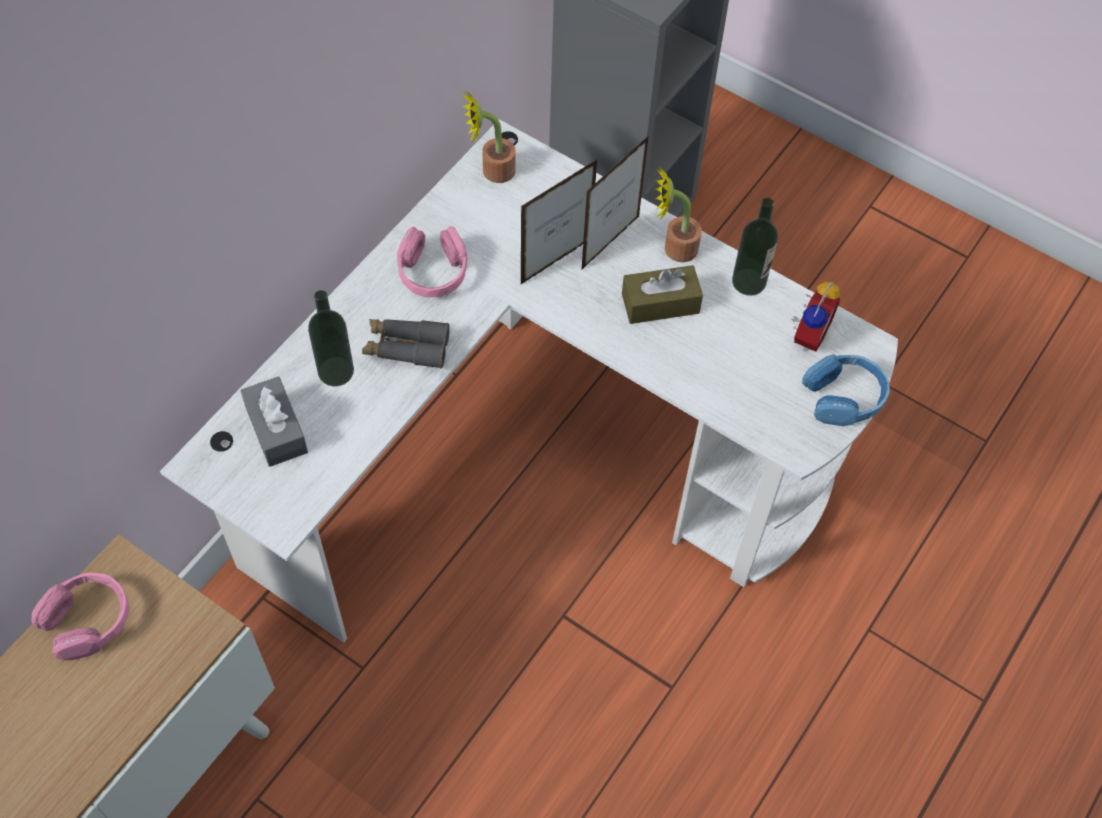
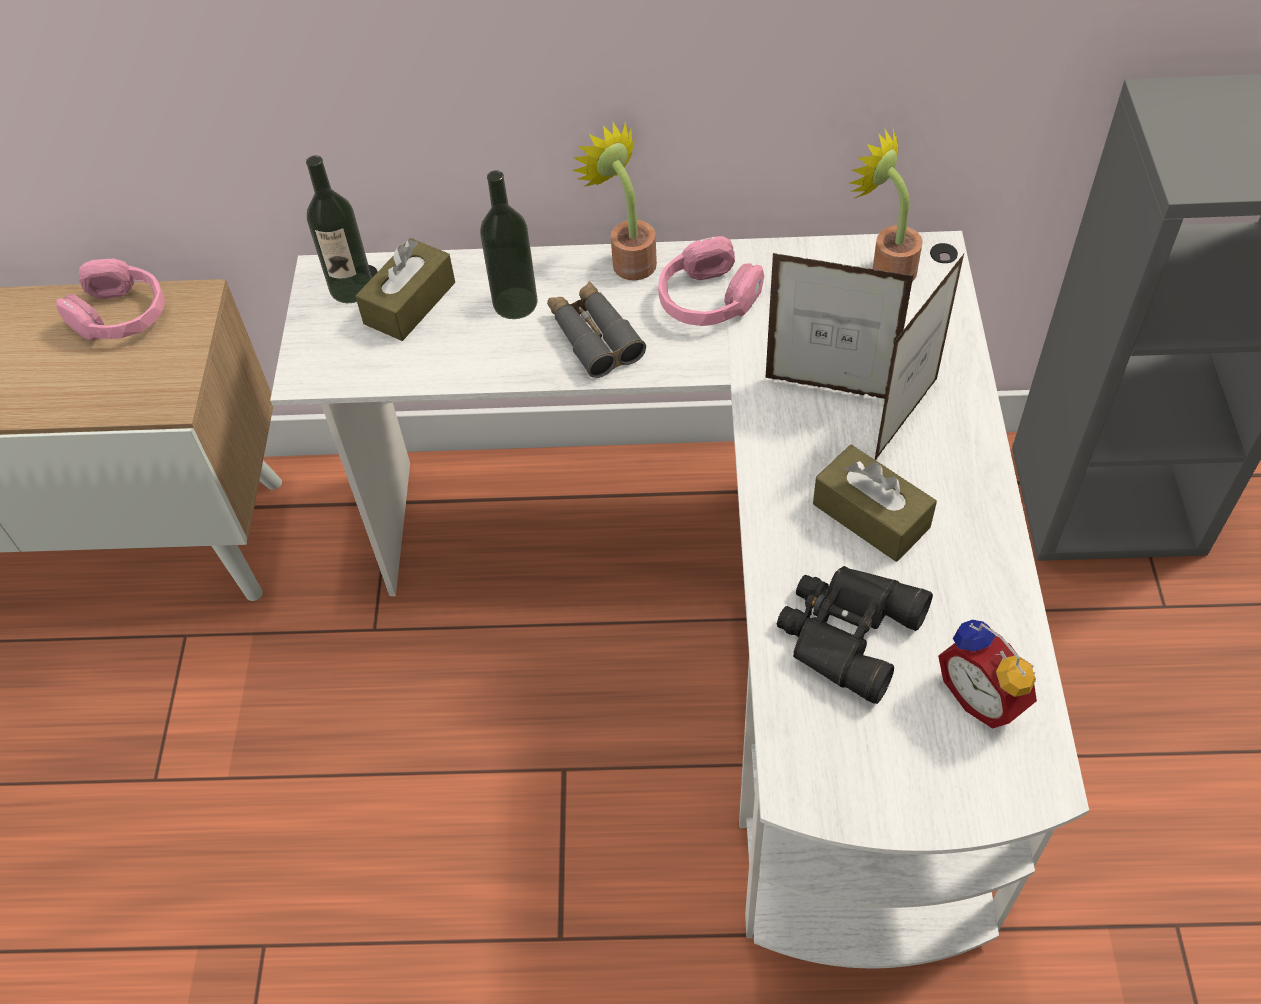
camera: 60 degrees right, 5 degrees down
(276, 429) = (410, 303): grey tissue box -> brown tissue box
(610, 242) = (905, 420): picture frame -> picture frame turned 120 degrees clockwise
(673, 248) = (962, 482): potted plant -> potted plant (628, 259)
(723, 366) = (845, 633): none -> black binoculars
(749, 282) = (996, 585): bottle -> bottle (351, 288)
(807, 334) = (983, 696): alarm clock -> alarm clock turned 60 degrees clockwise
(844, 397) = (929, 797): blue headphones -> none

